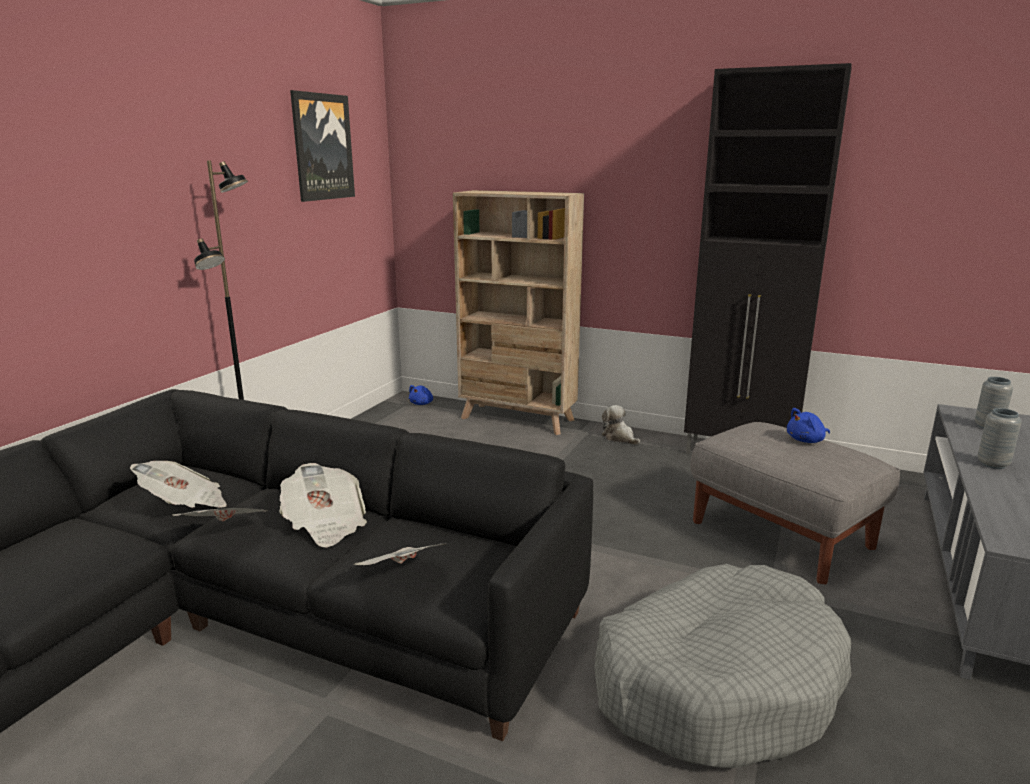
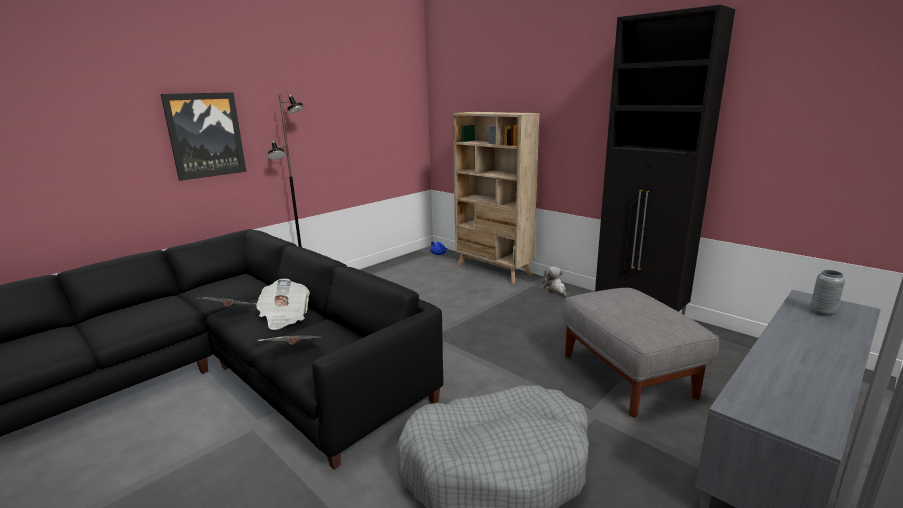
camera: 20 degrees right, 0 degrees up
(185, 505) = (226, 295): newspaper -> none
(322, 147) = (372, 84): picture -> picture (205, 135)
(806, 440) = (650, 305): blue plush toy -> none
(992, 464) = (791, 343): grey vase -> none

